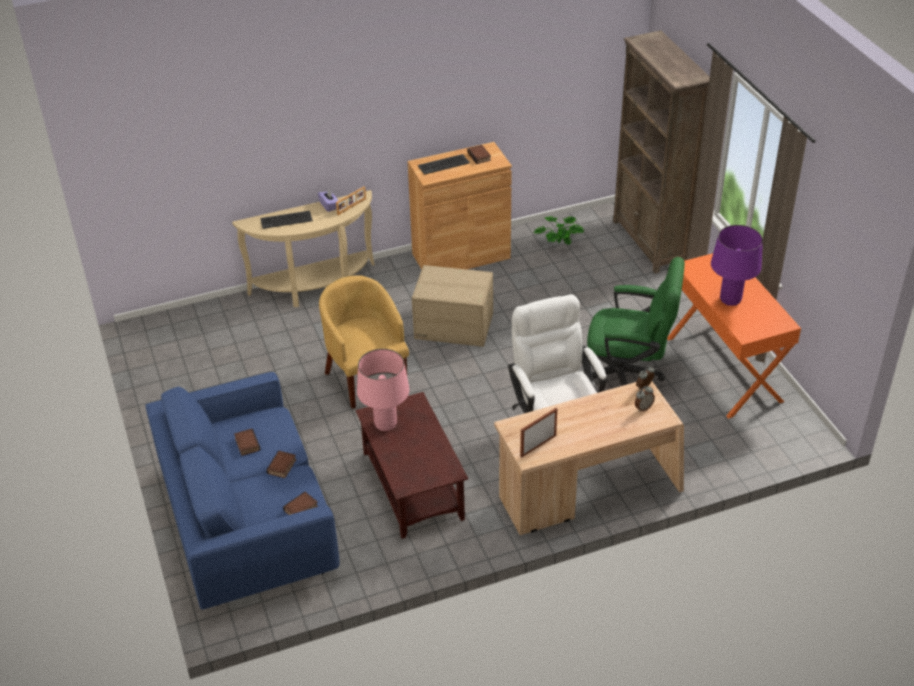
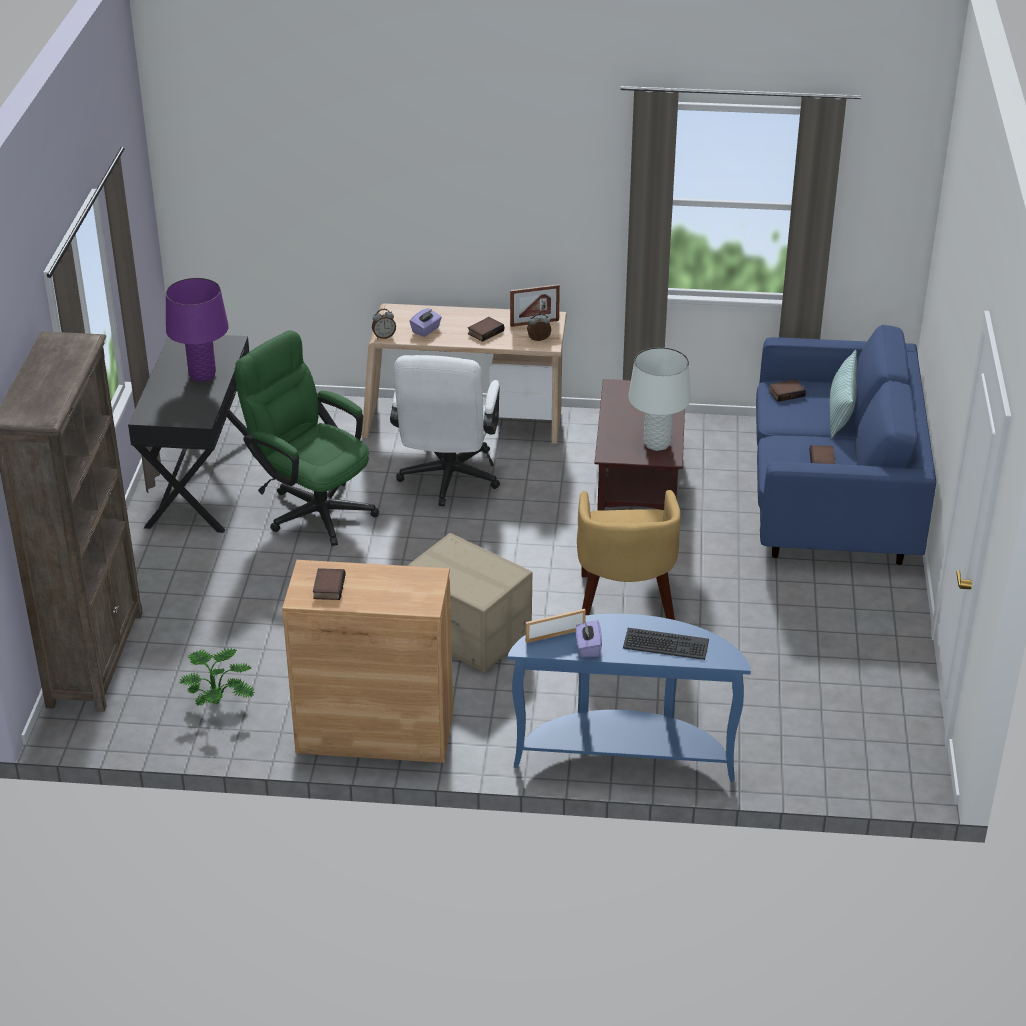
camera: 155 degrees left, 5 degrees down
(247, 503) = (841, 412): none -> pillow
(282, 467) = (791, 431): book -> book (485, 332)
(316, 288) = (624, 754): beige console table -> blue console table
(385, 424) = (657, 444): pink table lamp -> white table lamp
(443, 164) = (392, 591): keyboard -> none
(618, 405) = (426, 330): none -> purple tissue box
(643, 408) = (404, 322): alarm clock -> alarm clock (539, 340)
(724, 369) = (201, 482): orange desk -> black desk

